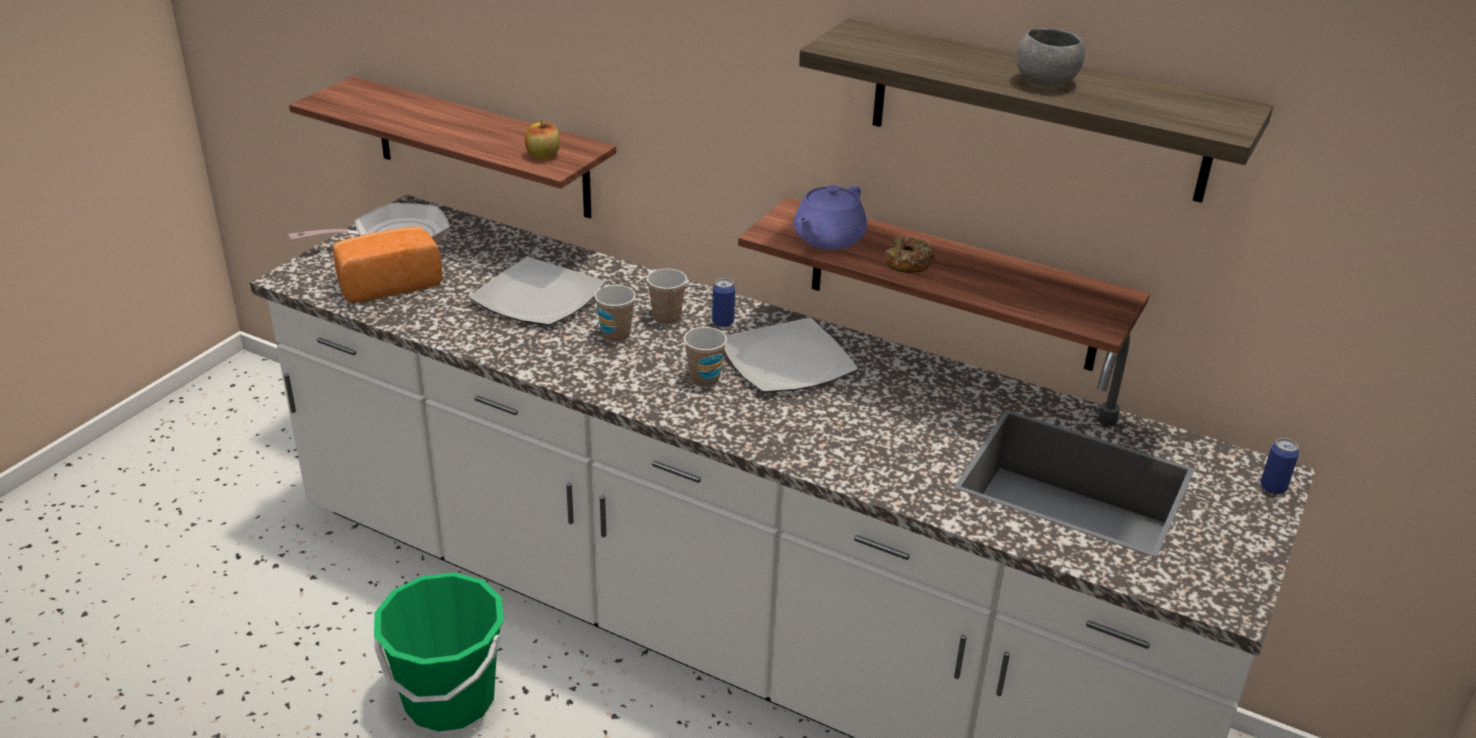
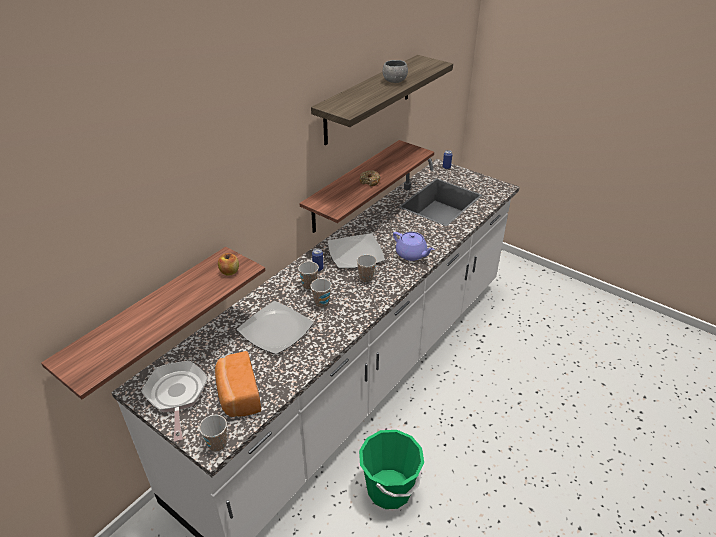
camera: 80 degrees left, 5 degrees up
(297, 280) = (217, 444): none -> cup
(827, 239) = (345, 197): purple teapot -> purple teapot (411, 254)

